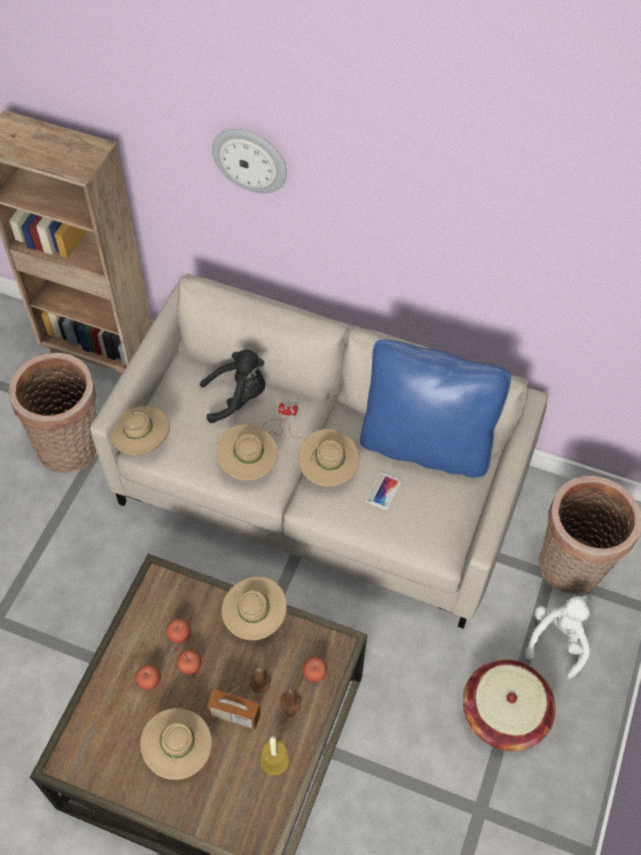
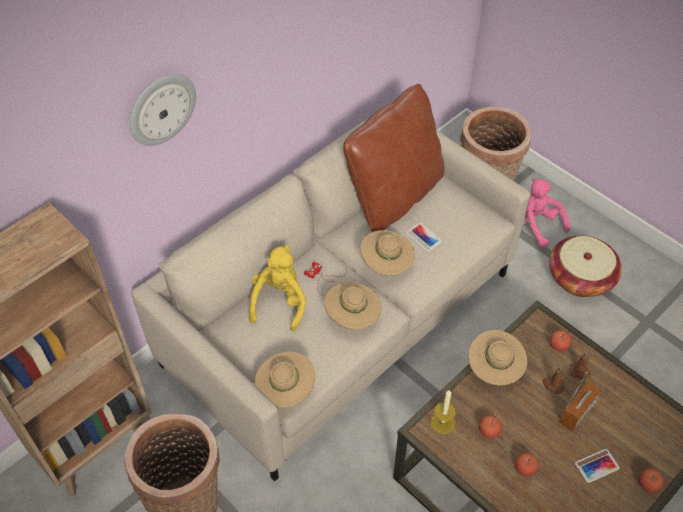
camera: 65 degrees left, 5 degrees down
(179, 751) = (597, 465): beige hat -> phone
(190, 666) = (521, 432): apple -> apple (648, 484)
(237, 398) = (279, 302): black plush toy -> yellow plush toy
(274, 760) = (624, 399): candle -> candle (442, 423)
(426, 444) = (394, 196): blue pillow -> brown pillow
(557, 641) = (536, 225): white plush toy -> pink plush toy

